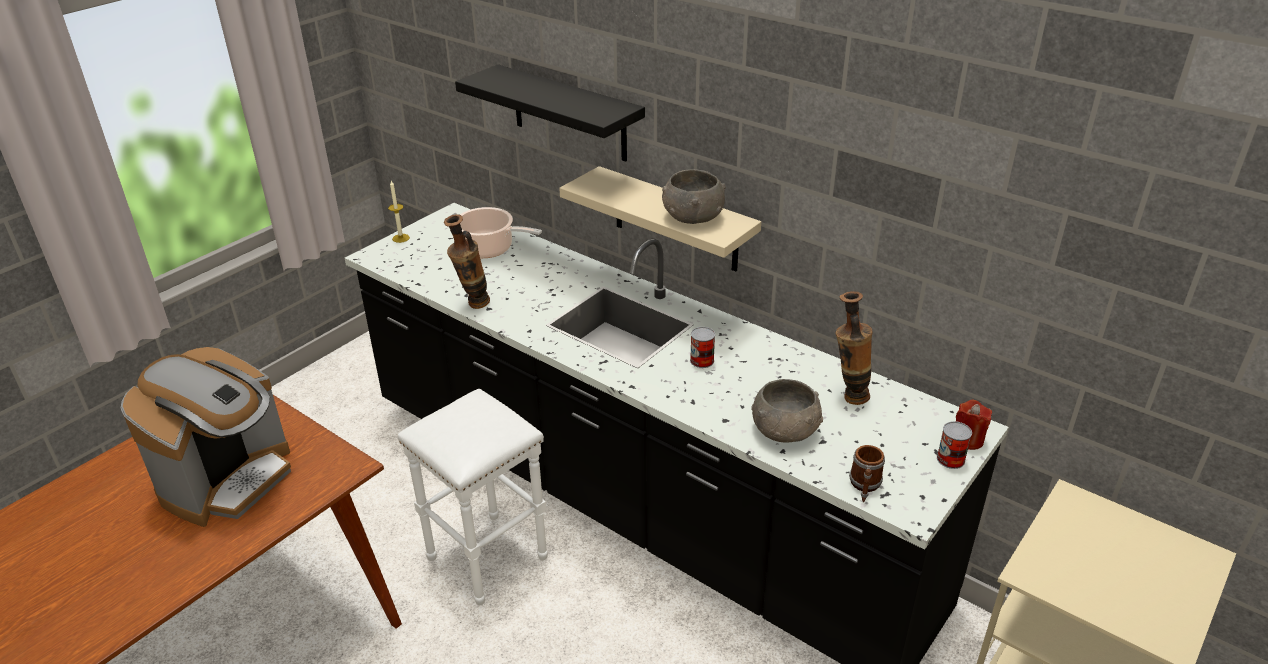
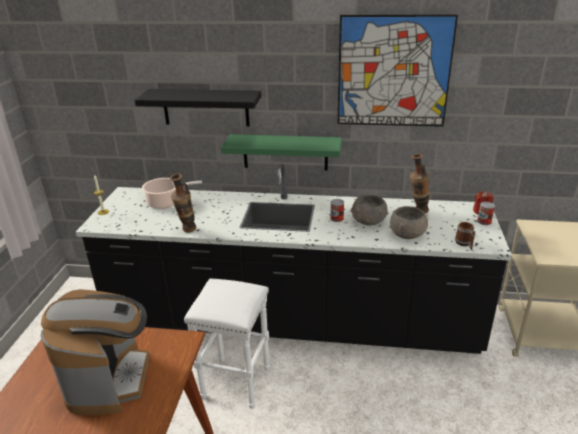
camera: 30 degrees left, 5 degrees down
(675, 220) = (285, 152): beige shelf -> green shelf
(692, 217) = (307, 143): grey bowl -> grey bowl (368, 221)
(852, 129) = (393, 72): none -> picture

